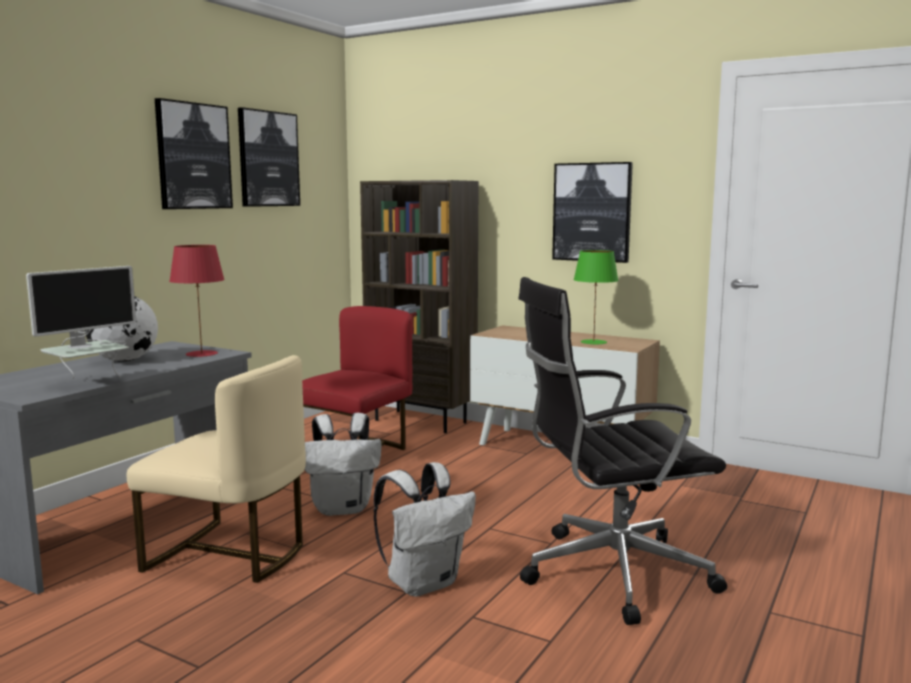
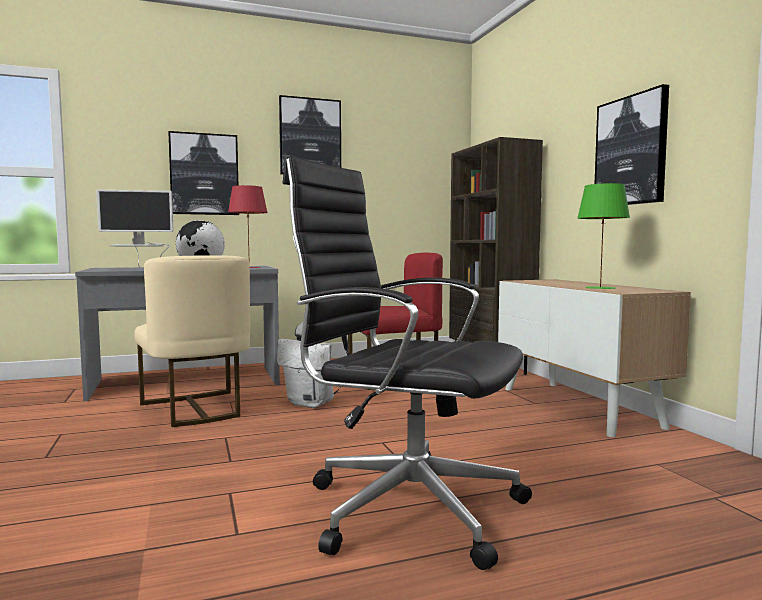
camera: 40 degrees right, 5 degrees down
(268, 159) = (382, 141): picture -> picture (204, 174)
(424, 583) = (253, 460): white backpack -> none

